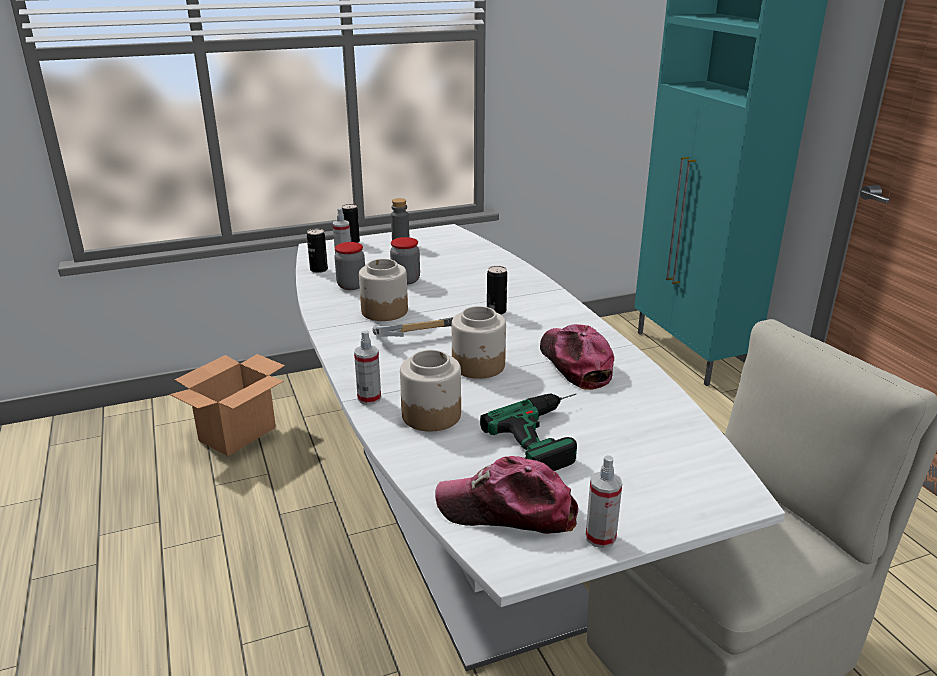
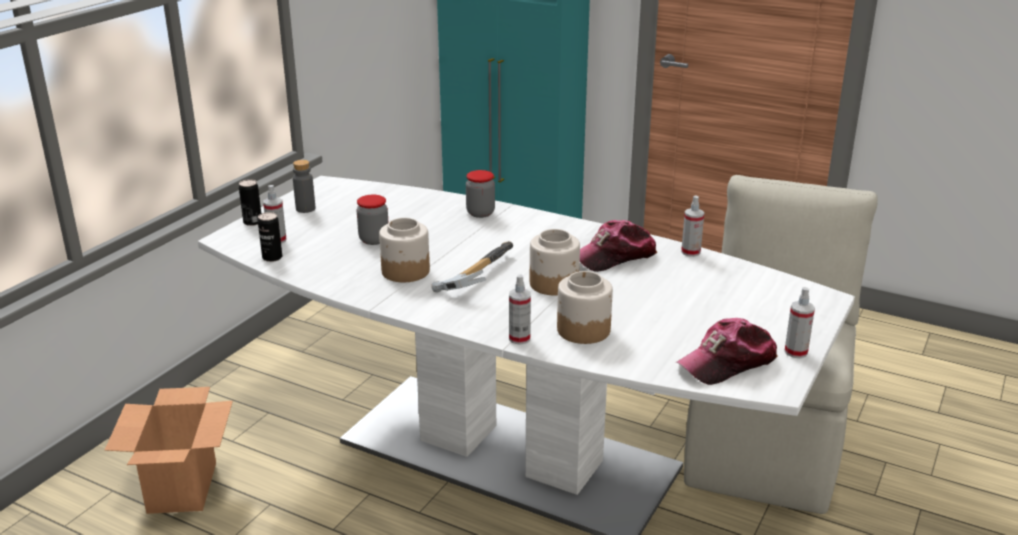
camera: 40 degrees left, 0 degrees up
(351, 286) = (333, 261): jar -> jar (480, 213)
(496, 311) = (495, 239): can -> none
(551, 435) = (678, 309): power drill -> none
(574, 363) = (614, 257): cap -> cap turned 60 degrees counterclockwise
(660, 388) = (690, 252): none -> spray bottle

